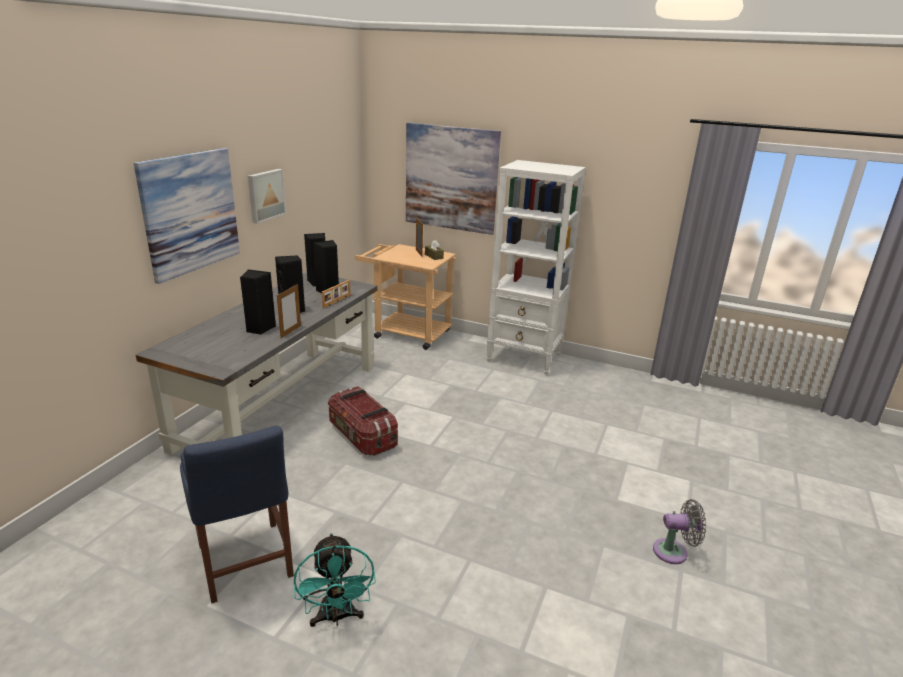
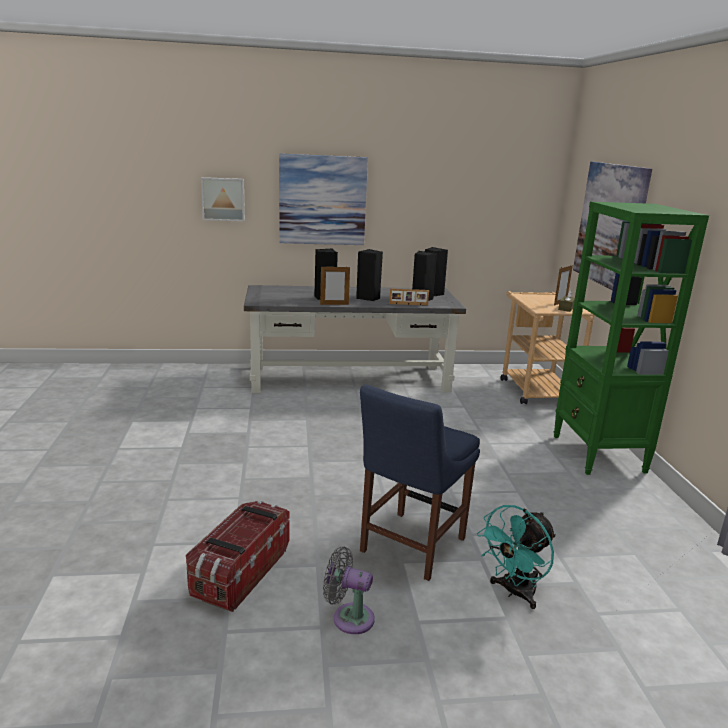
camera: 60 degrees right, 5 degrees down
(245, 564) = (173, 420): blue chair -> blue chair (409, 547)
(265, 195) = (408, 205): picture -> picture (223, 199)
(336, 617) = (145, 462): turquoise fan -> turquoise fan (514, 592)
(362, 436) = (348, 415): storage box -> storage box (240, 572)
(524, 359) = (598, 454): white bookcase -> green bookcase
(674, 552) = (349, 617): grey fan -> grey fan turned 135 degrees clockwise

